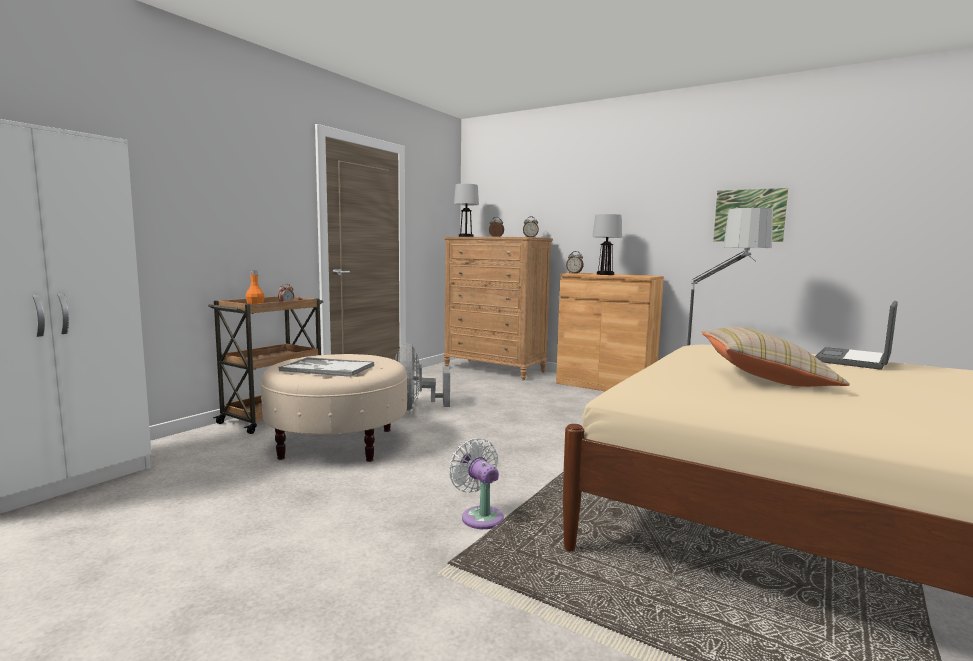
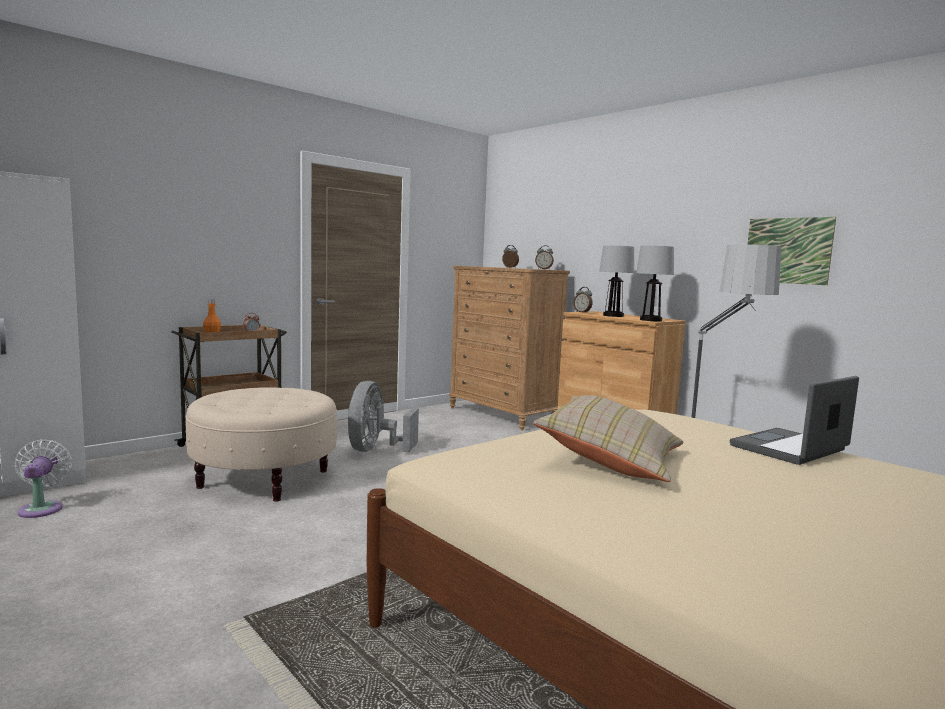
camera: 15 degrees right, 0 degrees up
(327, 368) = (249, 402): tray -> none
(465, 237) = (479, 266): table lamp -> table lamp (650, 320)
(480, 516) = (323, 574): white fan -> white fan (42, 508)

